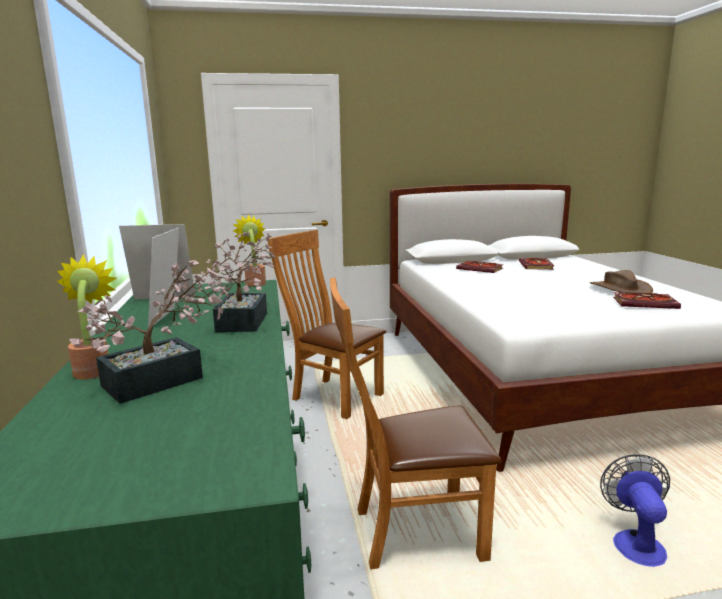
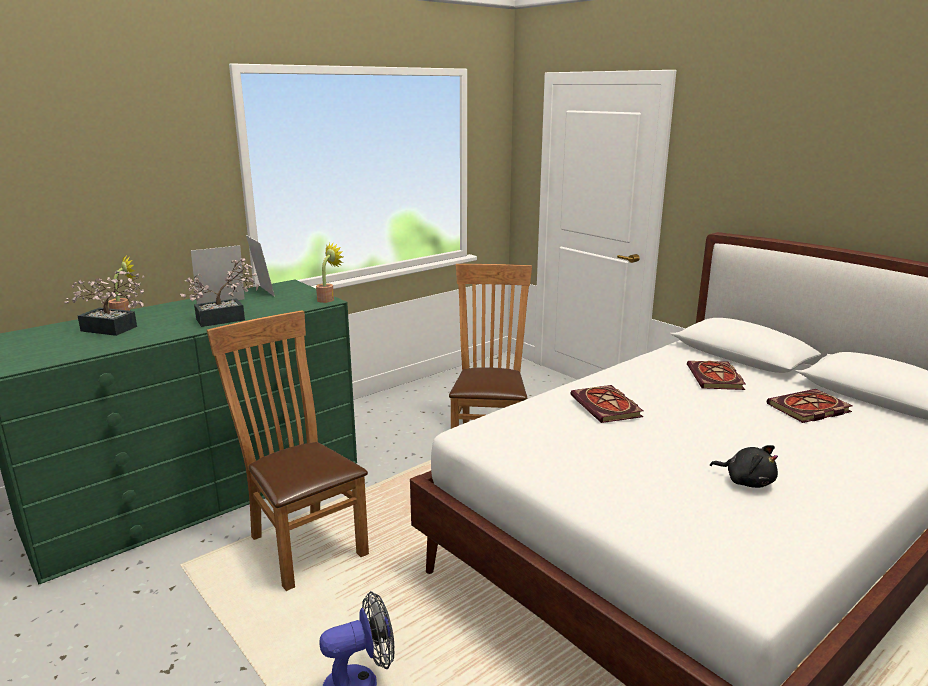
camera: 60 degrees right, 5 degrees up
(619, 289) = (746, 481): brown hat -> black plush toy
(646, 303) = (677, 504): book -> book (608, 407)

